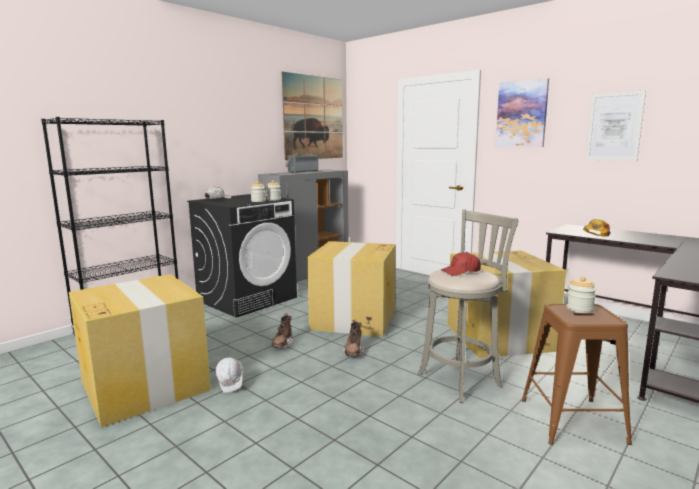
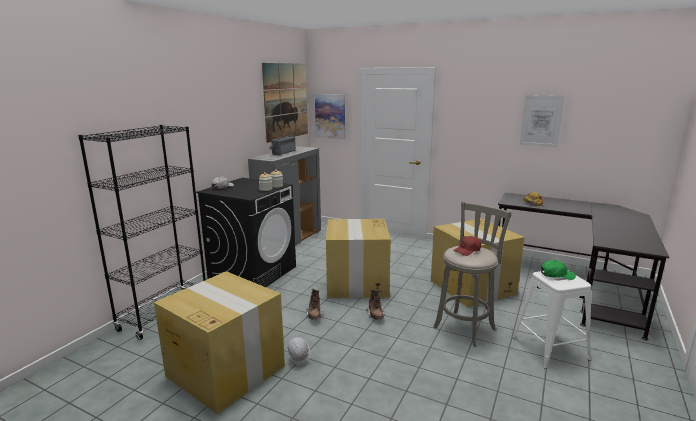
camera: 15 degrees left, 5 degrees up
(521, 114) = (470, 106): picture -> picture (330, 116)
(572, 420) = (550, 348): brown stool -> white stool
(579, 309) = (556, 275): jar -> green cap

